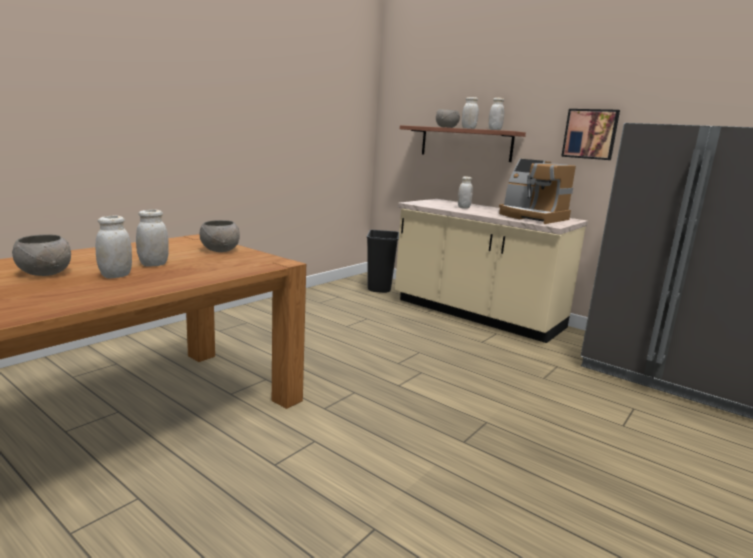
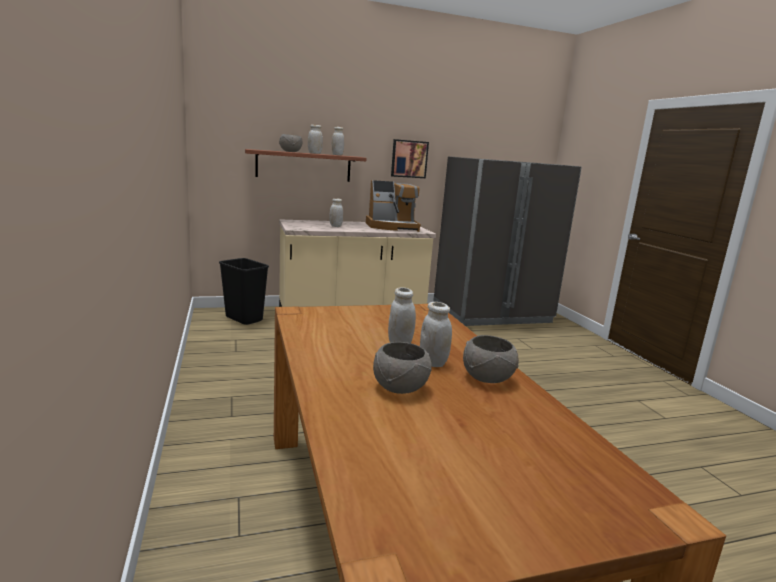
camera: 55 degrees left, 0 degrees up
(220, 250) = (363, 315): grey bowl -> grey bowl (486, 378)

